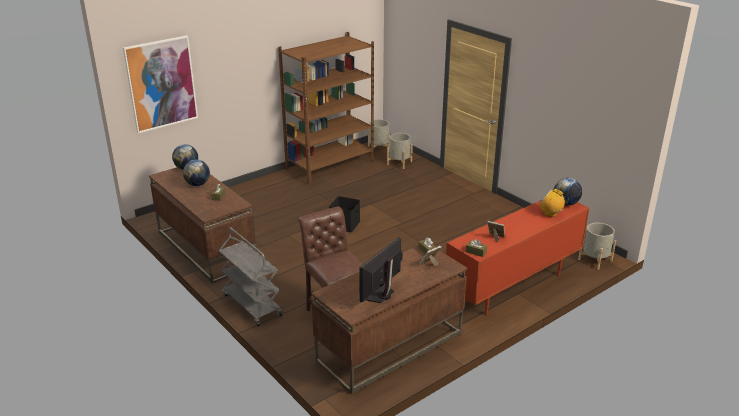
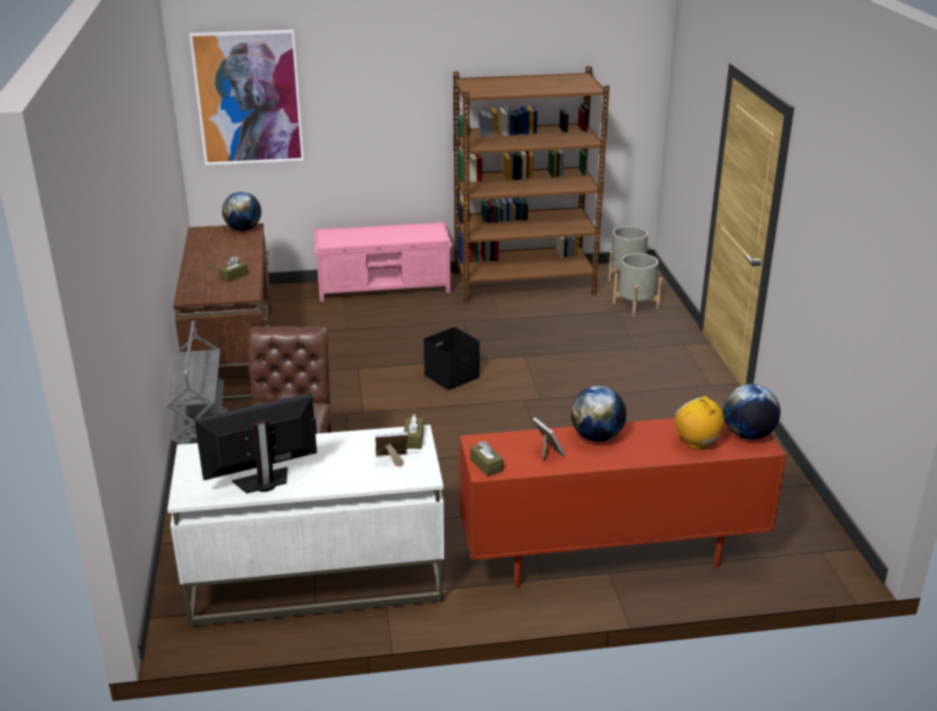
camera: 30 degrees right, 0 degrees up
(197, 184) = (229, 253): globe -> globe (596, 436)
(254, 187) = (385, 287): none -> pink bench
(389, 347) = (315, 580): brown desk -> white desk
(595, 260) = (815, 566): grey planter -> none

